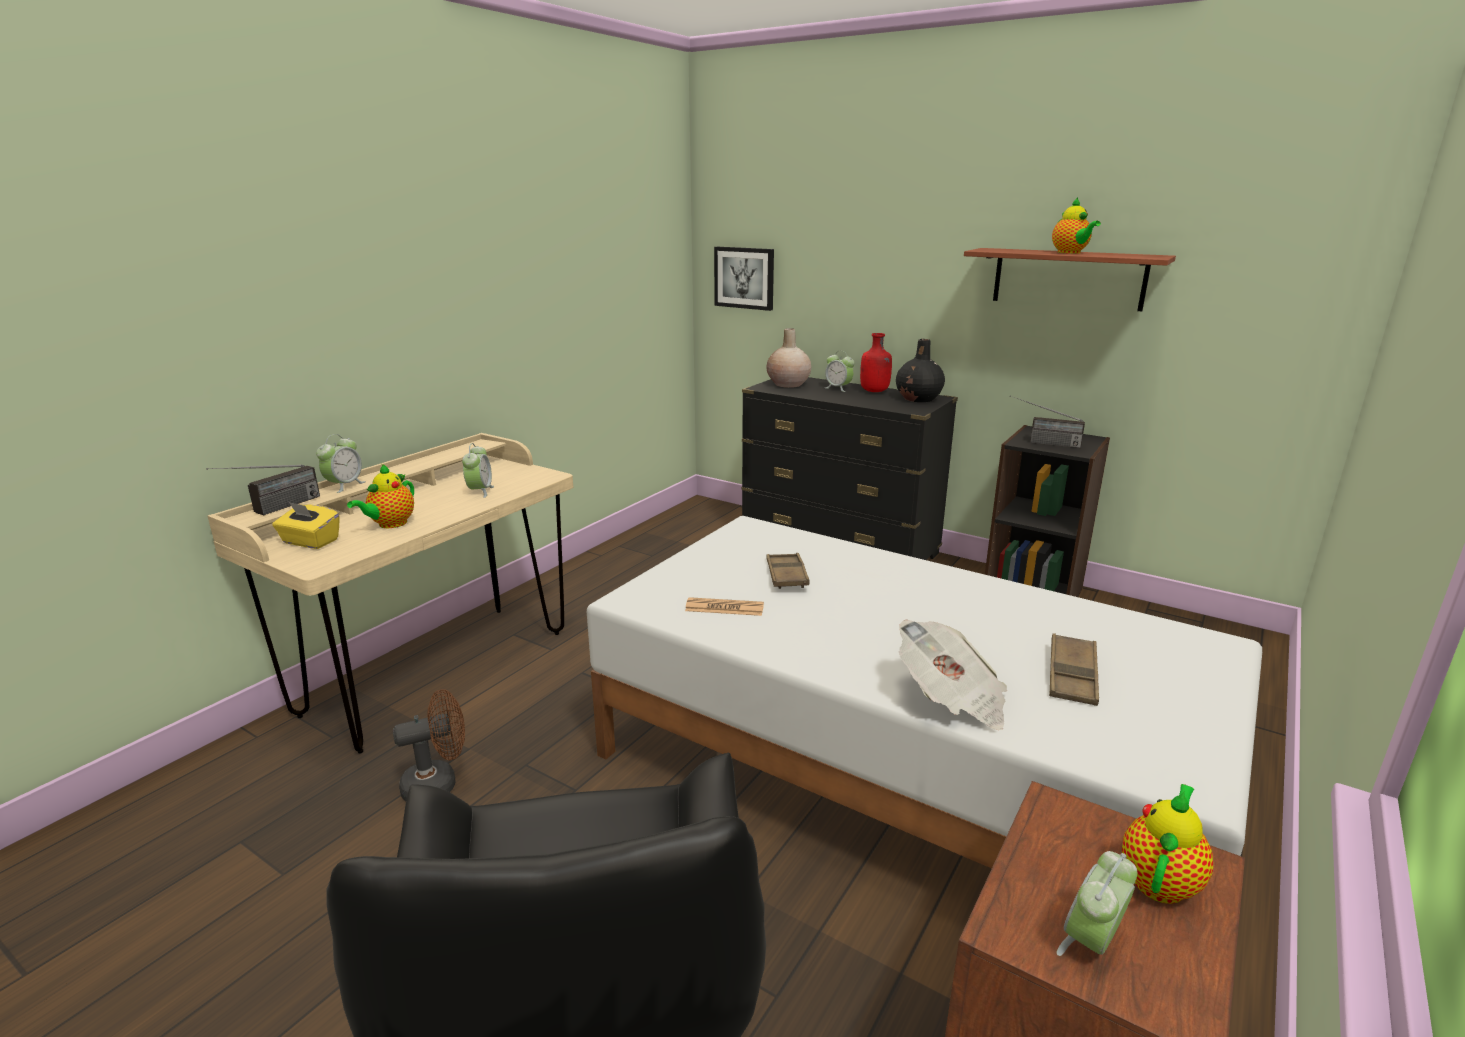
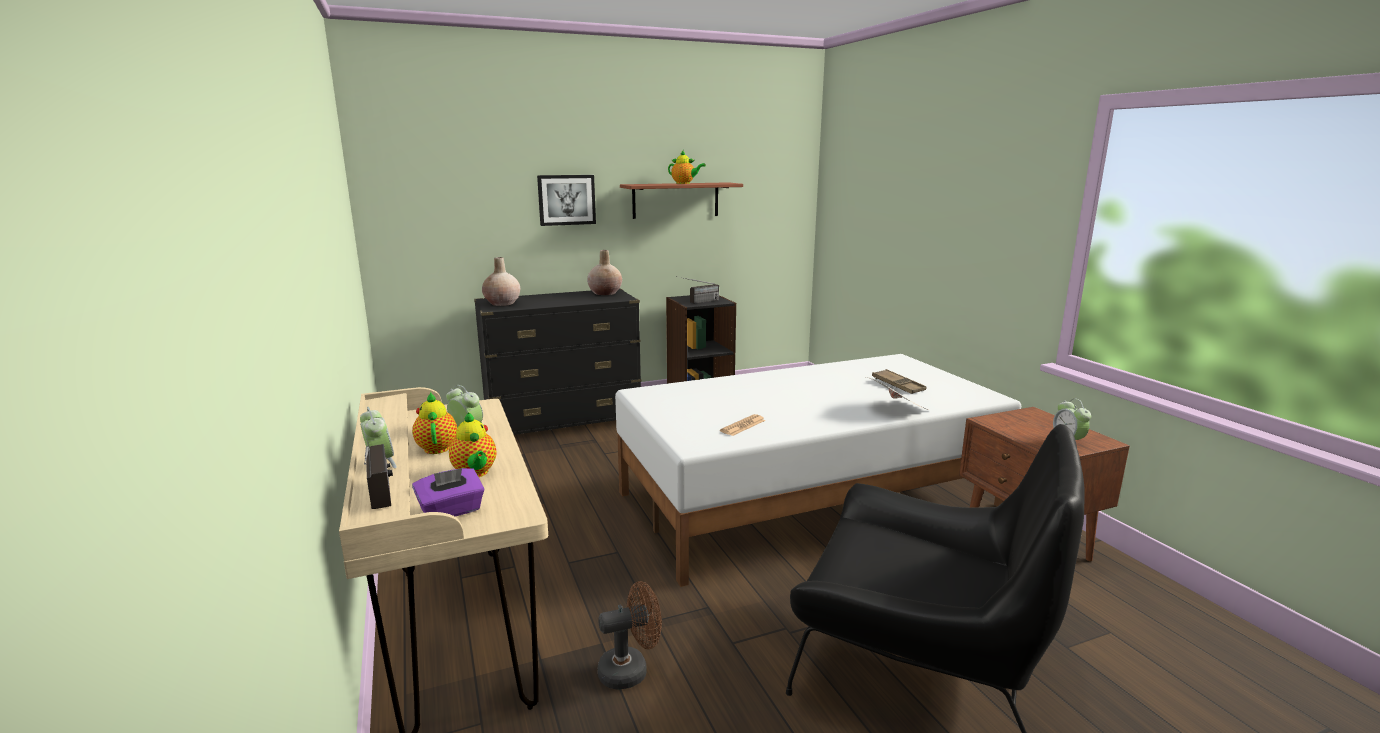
camera: 55 degrees left, 5 degrees down
(310, 542) = (451, 511): yellow tissue box -> purple tissue box
(438, 784) = (631, 670): brown fan -> brown fan turned 60 degrees clockwise
(744, 278) = (418, 222): picture -> picture (566, 200)
(786, 575) = (724, 402): brown tray -> none
(838, 388) = (542, 298): alarm clock -> none
(874, 391) = (568, 295): red bottle -> none
(918, 399) = (605, 293): black vase -> beige vase
(1160, 880) = (1039, 421): teapot -> teapot (437, 447)

